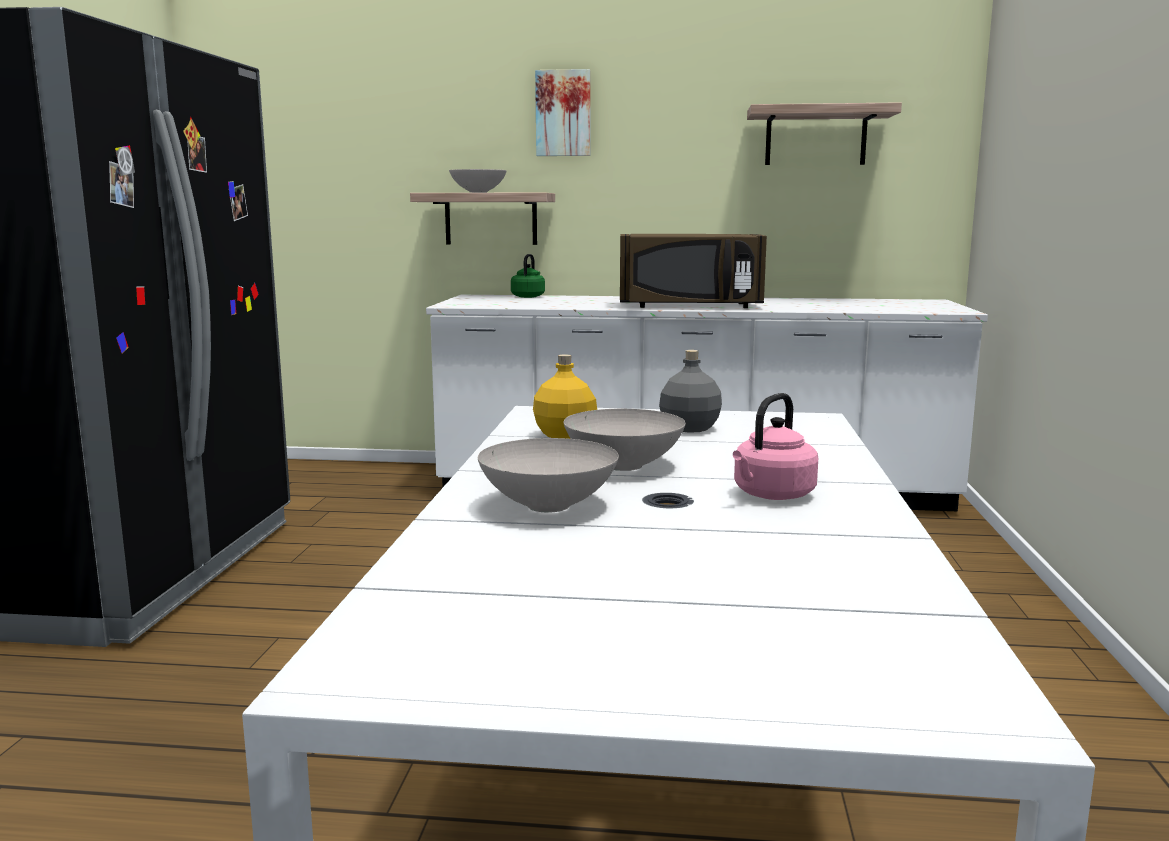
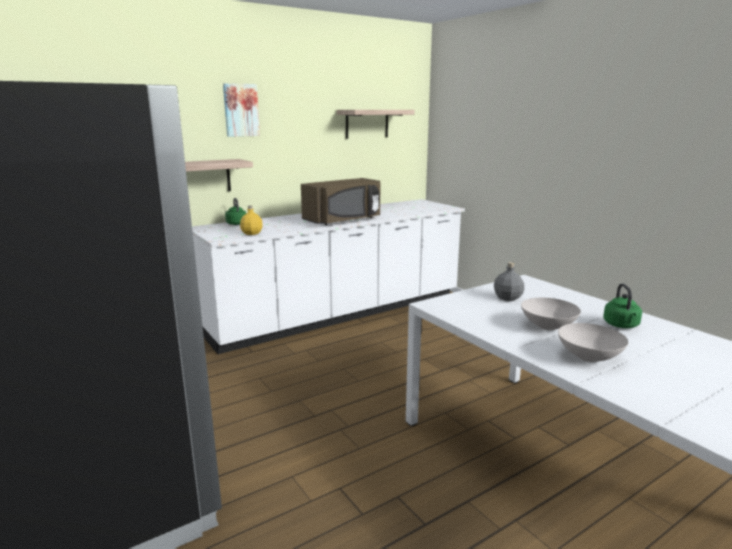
camera: 40 degrees left, 5 degrees up
(477, 192) = (201, 162): white bowl -> none
(564, 435) = (481, 316): yellow bottle -> yellow bottle (251, 233)
(771, 495) = (621, 325): pink kettle -> green kettle

